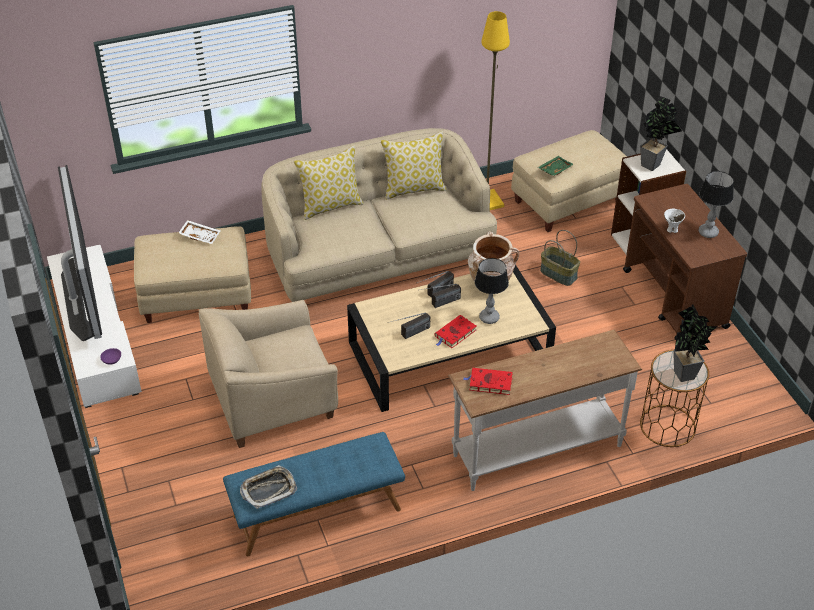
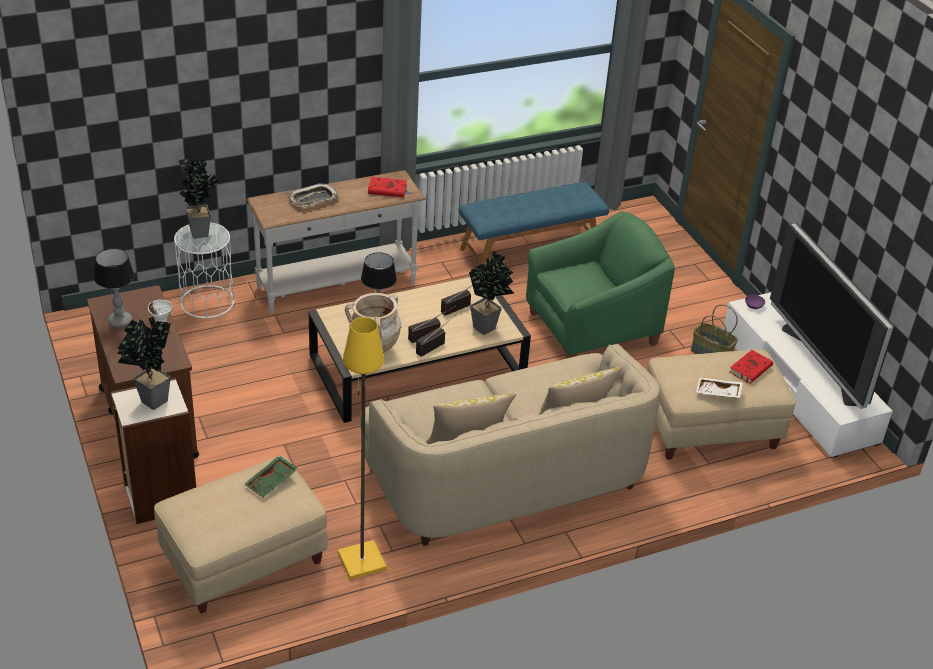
camera: 175 degrees right, 5 degrees down
(269, 489) = (568, 193): tray -> tray (313, 199)
(273, 400) = (591, 328): beige armchair -> green armchair
(386, 311) = (488, 327): none -> potted plant
(454, 334) = (415, 305): red book -> red book (751, 368)
(559, 274) = (280, 454): basket -> basket (710, 354)
(667, 426) = (207, 302): brown side table -> white side table

